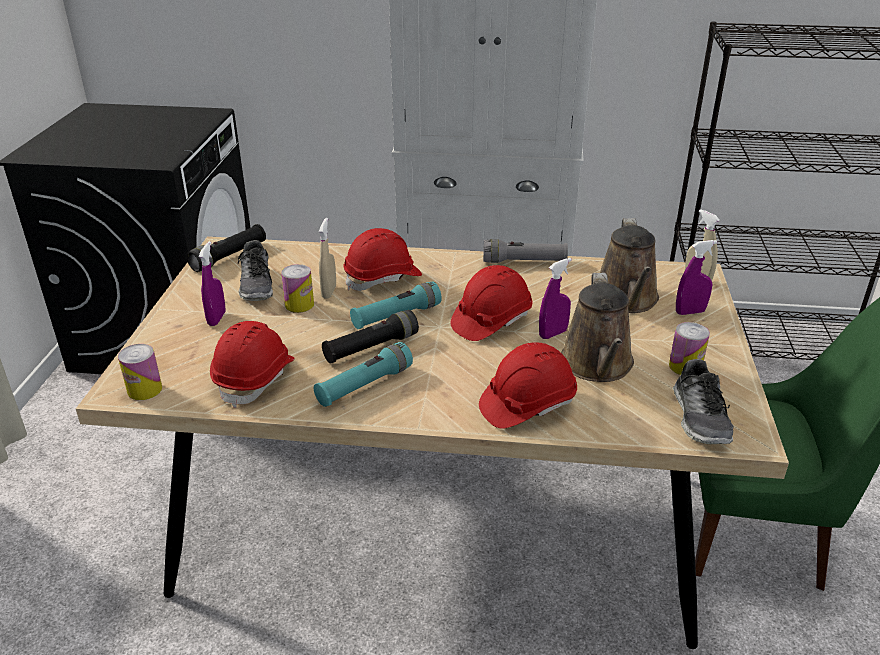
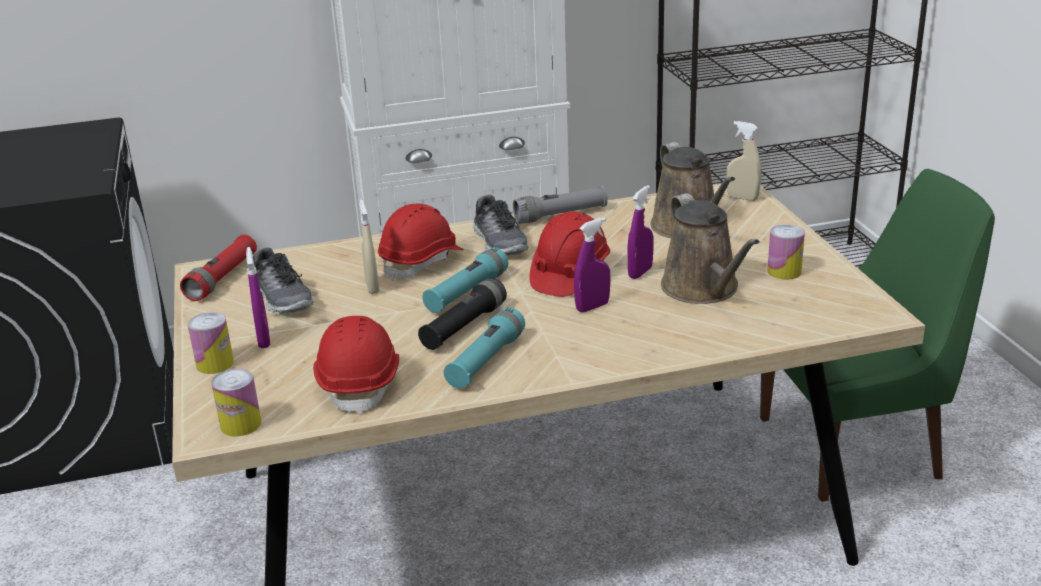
camera: 20 degrees left, 5 degrees down
(229, 257) = (222, 278): black flashlight -> red flashlight
(299, 304) = (349, 306): can -> can (215, 363)
(527, 404) = (662, 337): red hard hat -> none
(690, 312) = (755, 225): purple spray bottle -> purple spray bottle (592, 307)
(700, 418) = (827, 309): shoe -> shoe (500, 242)

